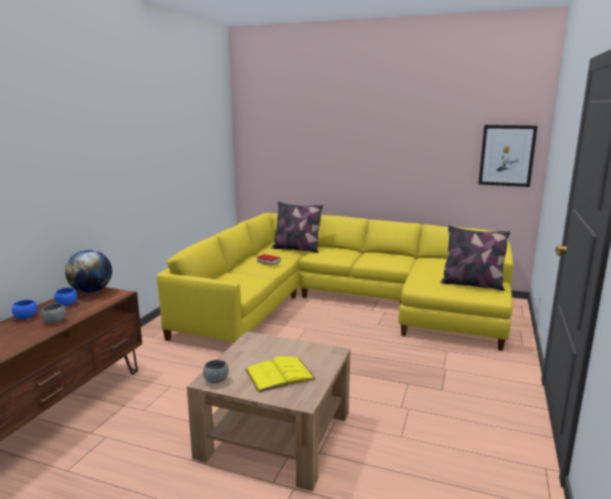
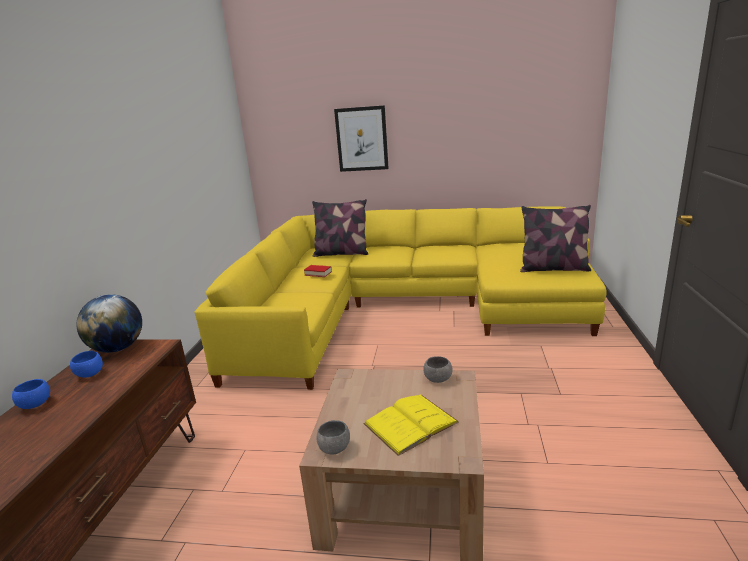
camera: 10 degrees left, 5 degrees up
(54, 321) = (81, 404): grey bowl -> grey bowl (438, 379)
(506, 155) = (561, 122): picture -> picture (362, 139)

